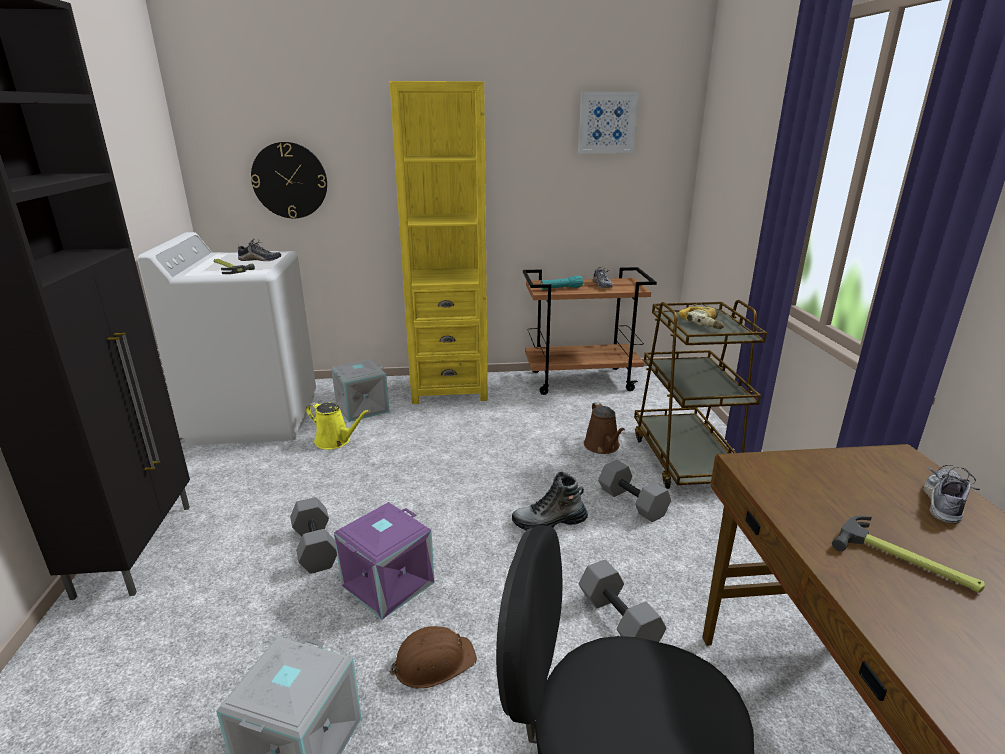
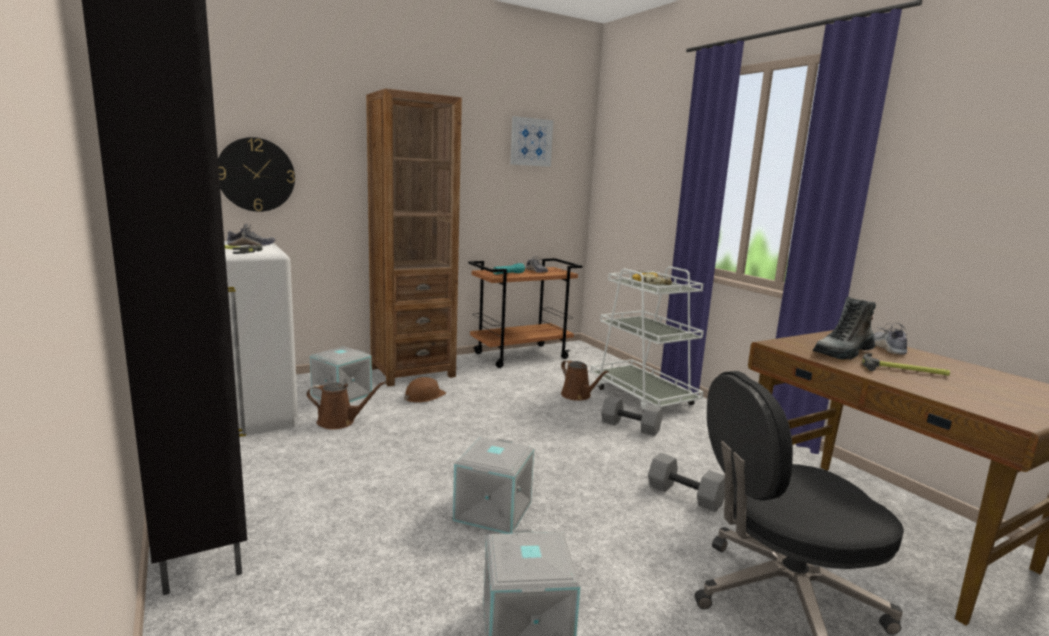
camera: 25 degrees left, 10 degrees down
(314, 547) = (399, 500): grey dumbbell -> none
(335, 441) = (339, 422): yellow watering can -> brown watering can
(388, 585) = (494, 511): purple storage box -> grey storage box
(433, 662) = (580, 550): brown hard hat -> brown hard hat (424, 396)
(449, 388) = (412, 372): yellow bookcase -> brown bookcase
(549, 522) = (583, 448): boot -> boot (843, 353)
(685, 459) = (642, 396): brown cart -> white cart

